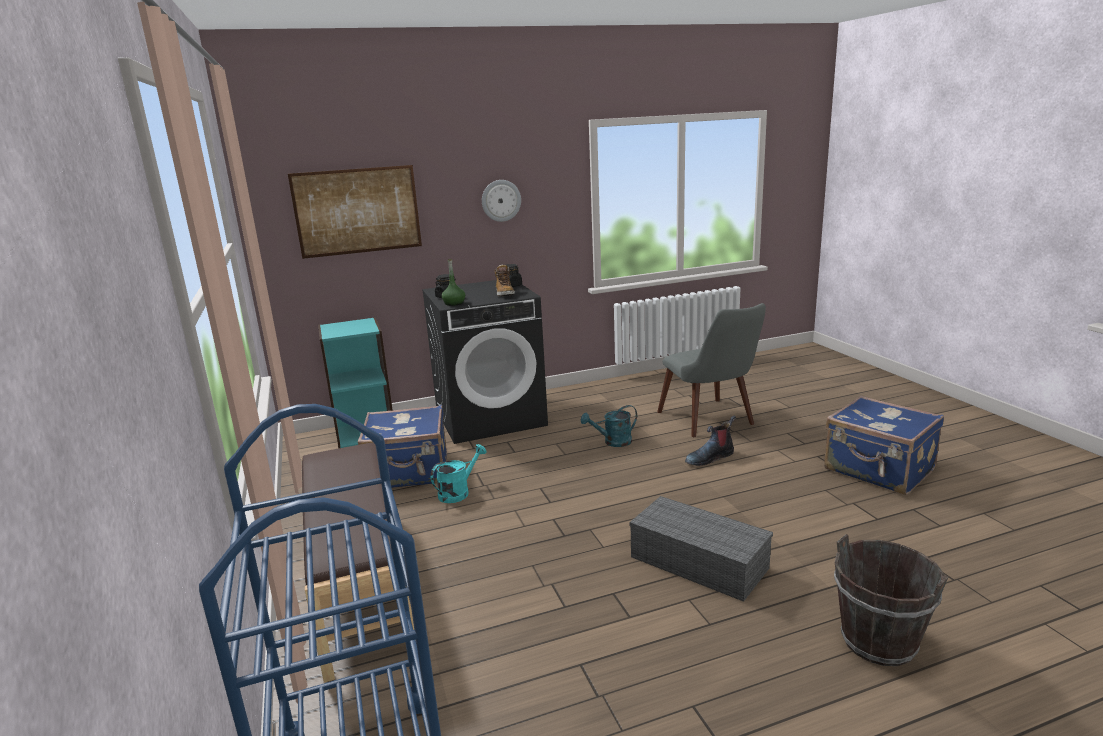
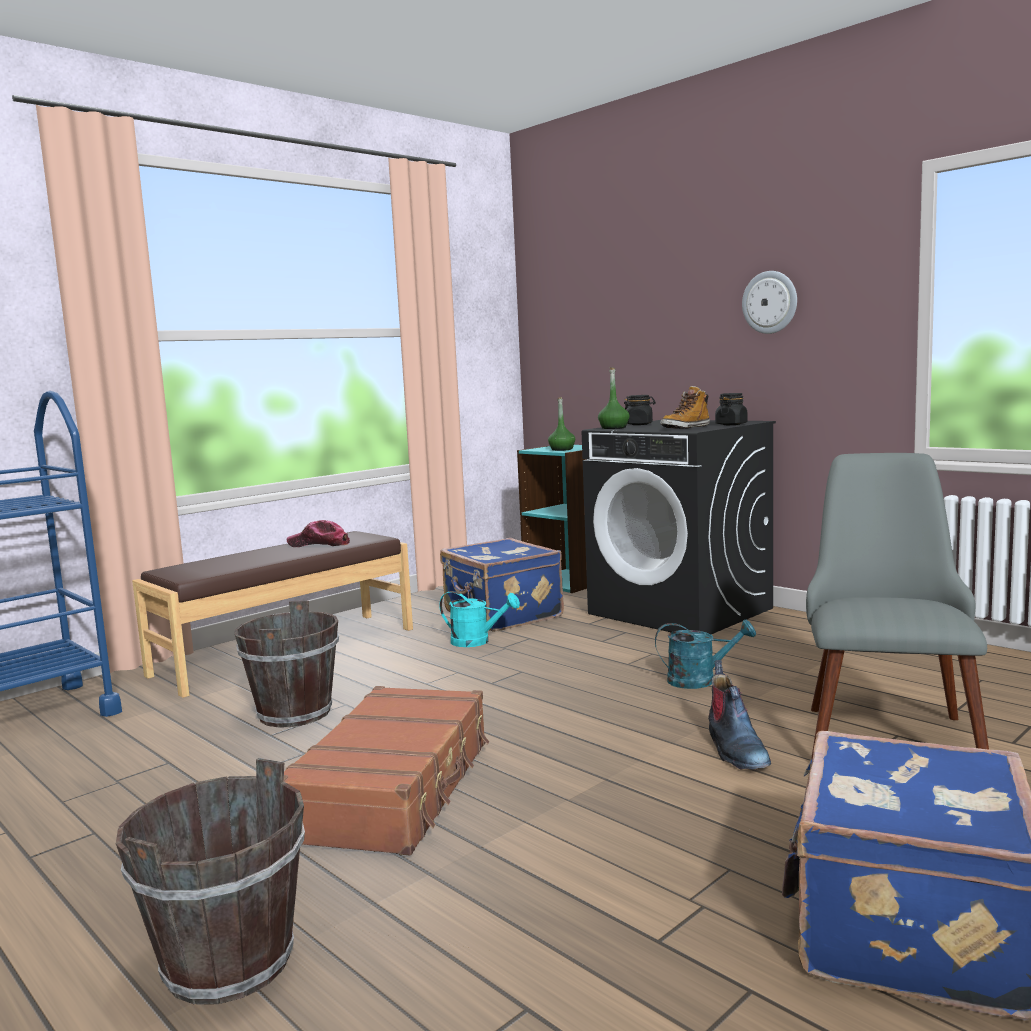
camera: 65 degrees right, 10 degrees down
(343, 474) = (319, 544): none -> cap
(357, 211) = (609, 314): picture -> none
(358, 329) = (561, 449): none -> green bottle
(529, 590) = (295, 713): none -> brown bucket
(613, 442) = (700, 680): turquoise watering can -> turquoise watering can turned 135 degrees clockwise
(696, 562) = (395, 789): grey storage box -> brown suitcase
(709, 457) = (735, 749): boot -> boot turned 135 degrees counterclockwise
(712, 422) = (886, 730): grey chair -> grey chair turned 150 degrees clockwise

